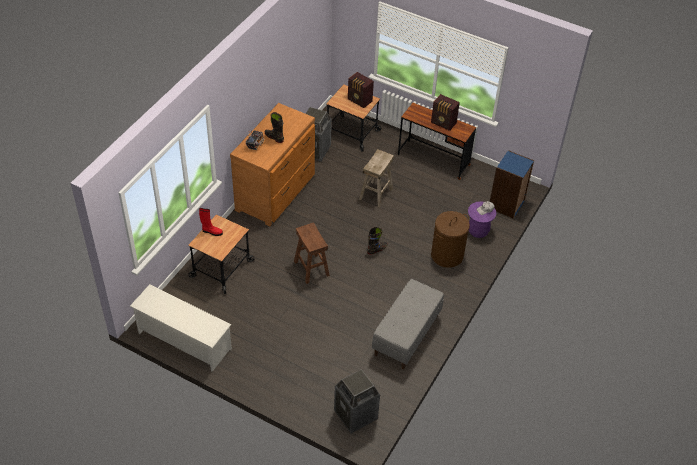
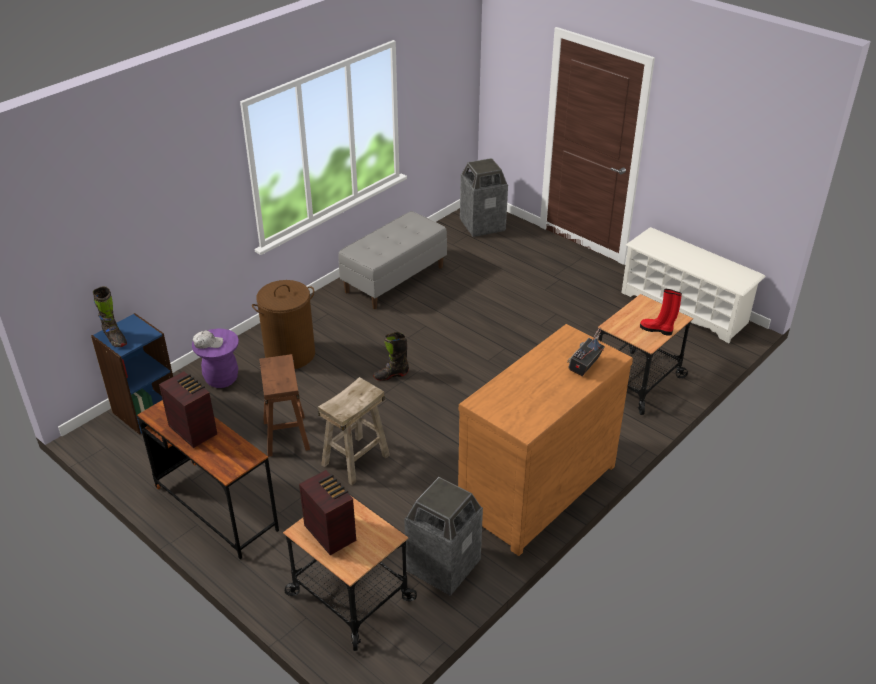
camera: 165 degrees left, 10 degrees down
(274, 137) = (546, 374): black boot -> black boot (115, 339)
(311, 268) = (499, 364): brown stool -> brown stool (286, 435)

